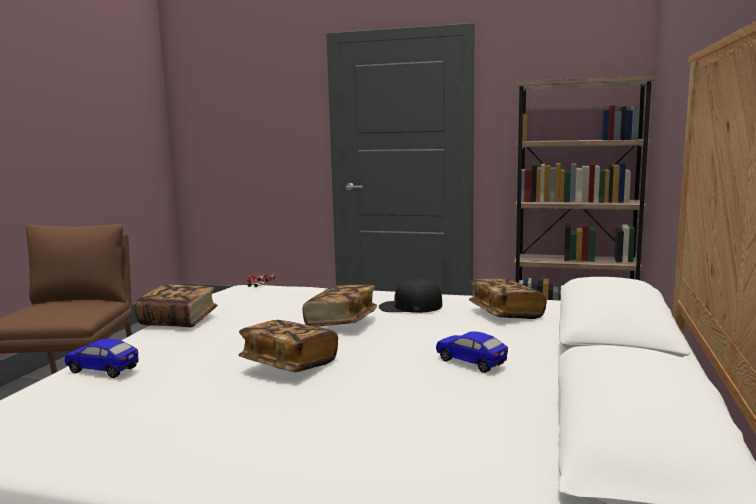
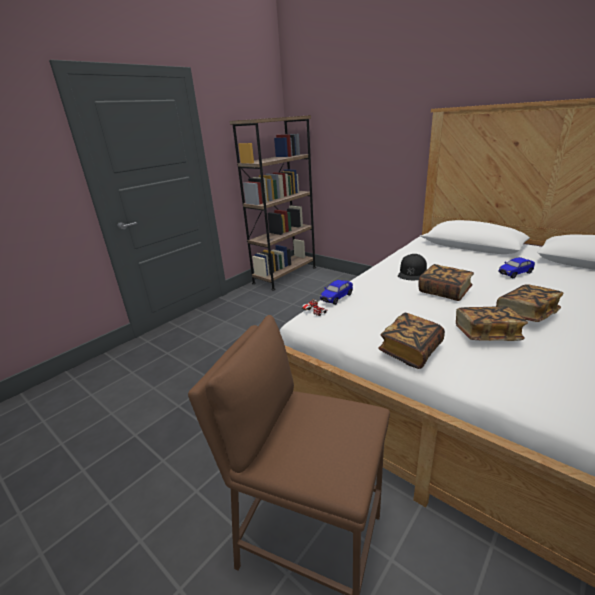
camera: 65 degrees left, 15 degrees up
(103, 370) = (543, 386): toy car -> toy car (336, 298)
(505, 314) = (434, 256): book -> book (486, 334)

